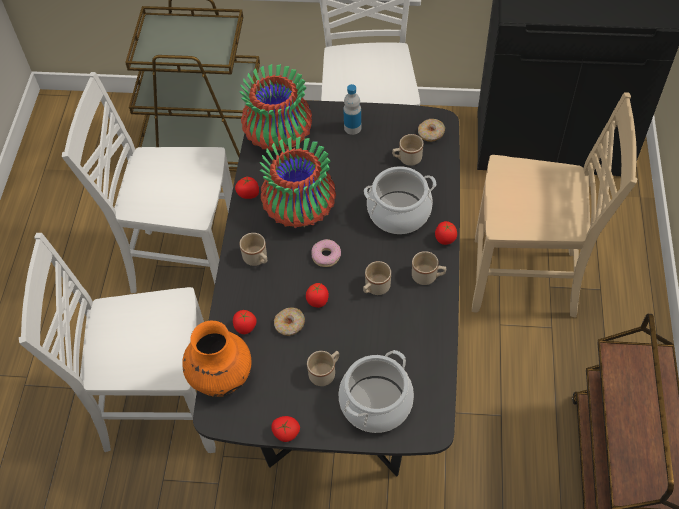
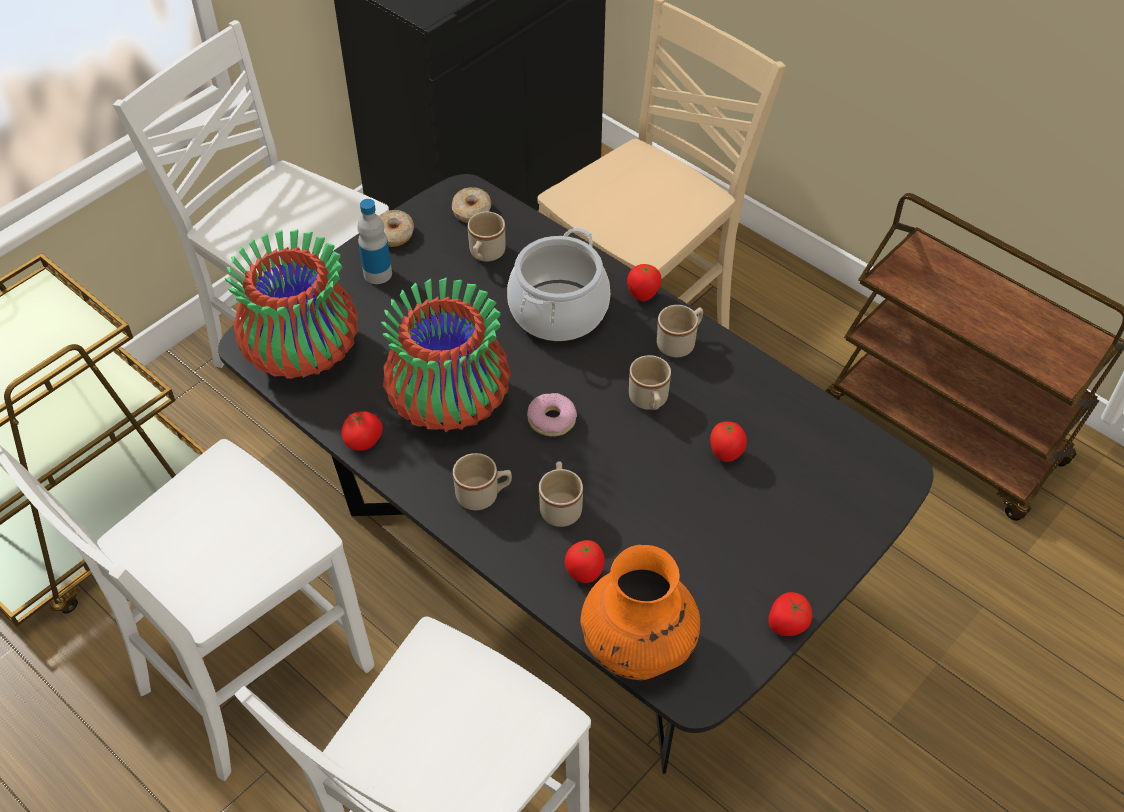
camera: 55 degrees left, 5 degrees down
(289, 325) = (623, 521): donut -> donut (395, 234)
(318, 302) = (616, 471): tomato -> tomato (726, 454)
(325, 372) = (730, 527): beige mug -> beige mug (560, 505)
(376, 403) = (819, 502): cooking pot -> none

